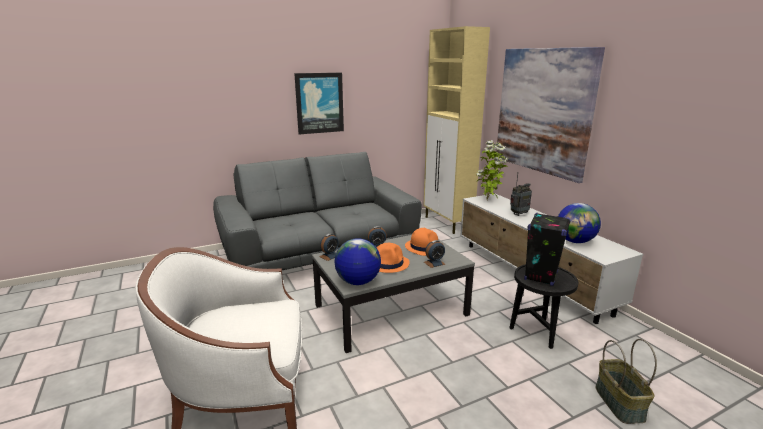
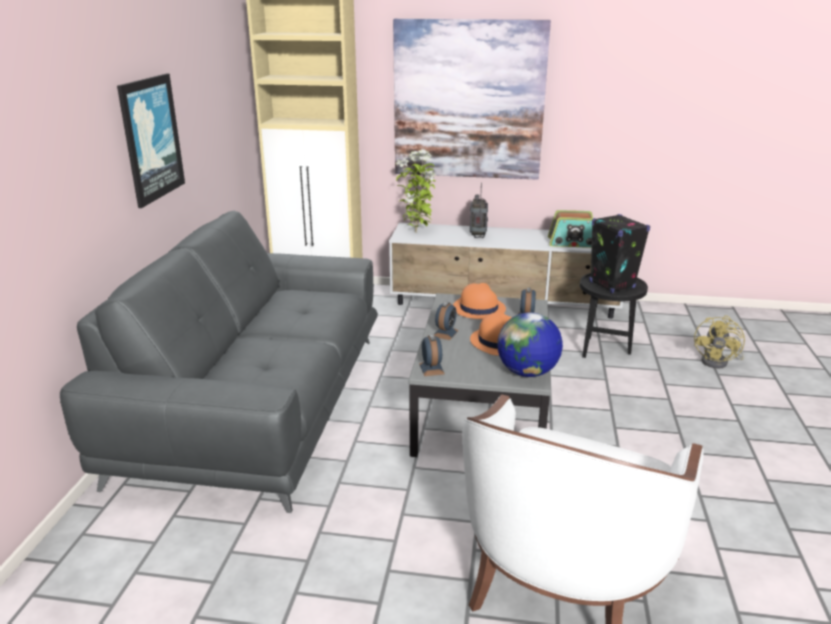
camera: 55 degrees left, 5 degrees up
(575, 241) = (572, 243): globe -> radio
(620, 403) = (719, 362): basket -> yellow fan

